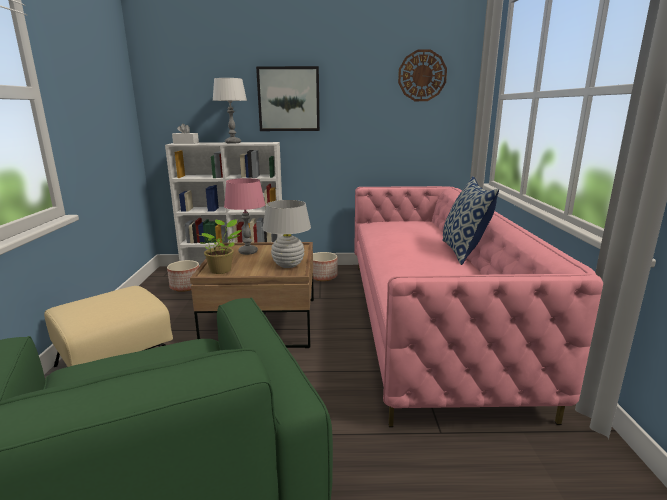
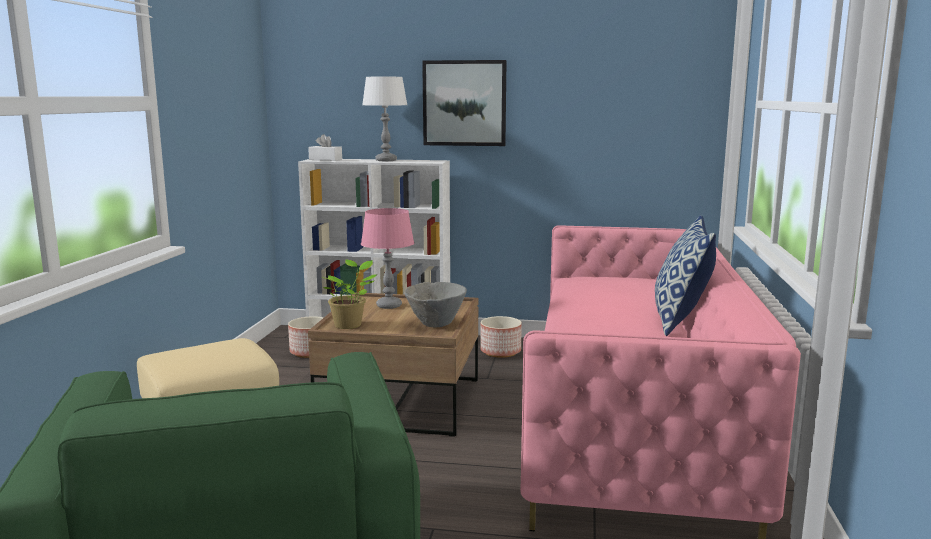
camera: 10 degrees right, 5 degrees down
(288, 265) = (435, 324): white table lamp -> grey bowl
(422, 75) = (652, 72): wall clock -> none

